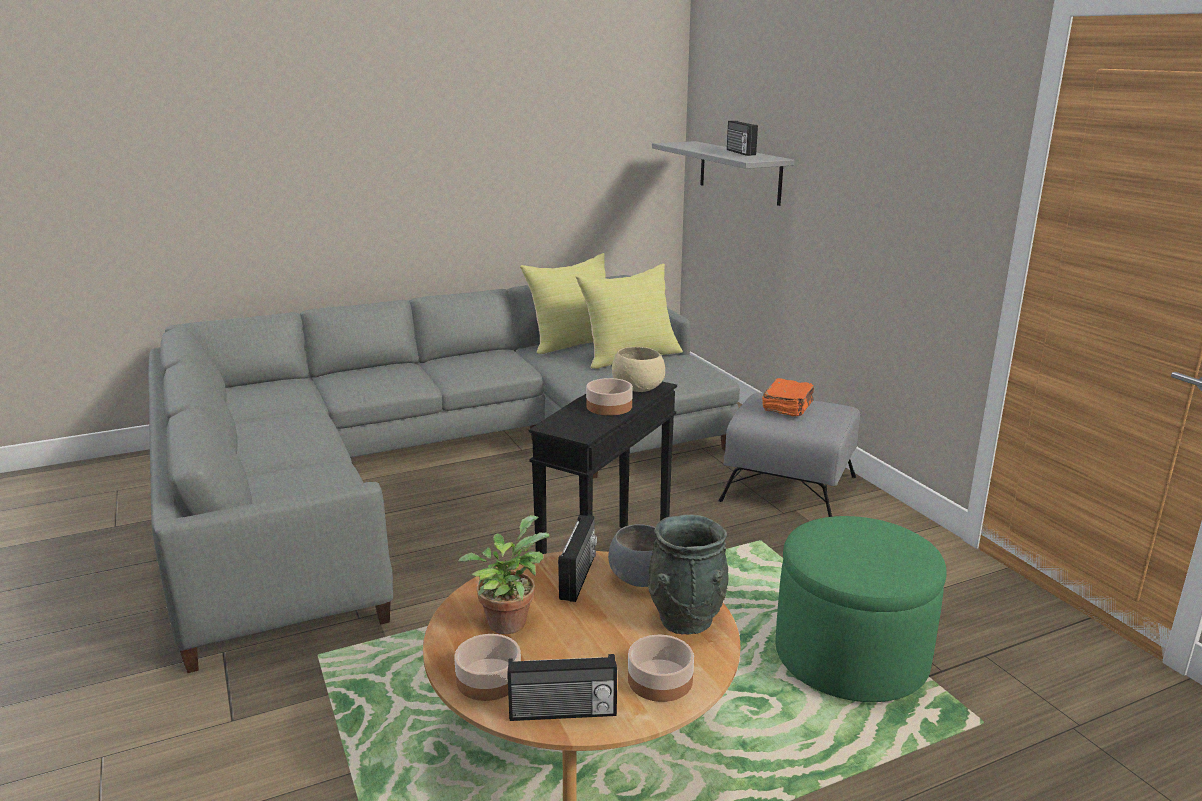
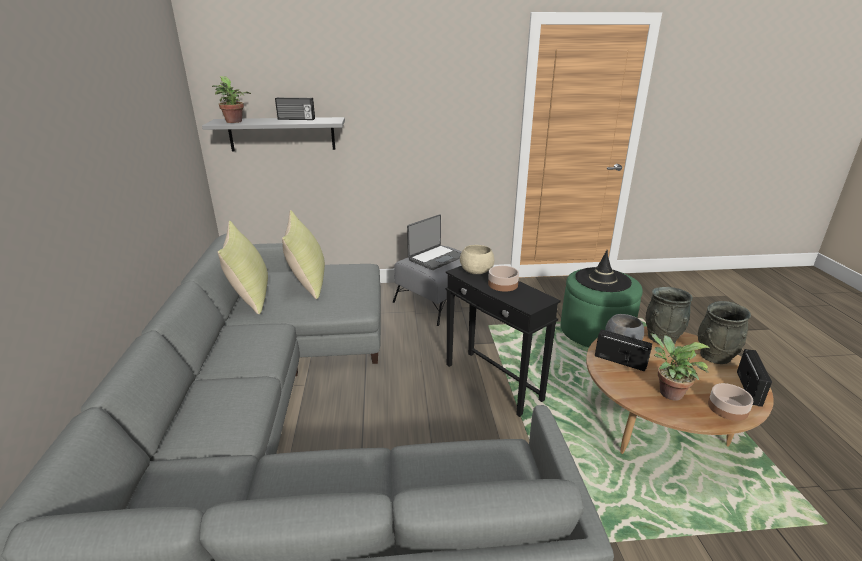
camera: 70 degrees left, 5 degrees up
(660, 679) = (714, 356): bowl -> grey vase
(685, 145) = (234, 122): none -> potted plant
(788, 407) = (435, 258): orange book -> laptop
(862, 545) = (602, 280): none -> black hat

